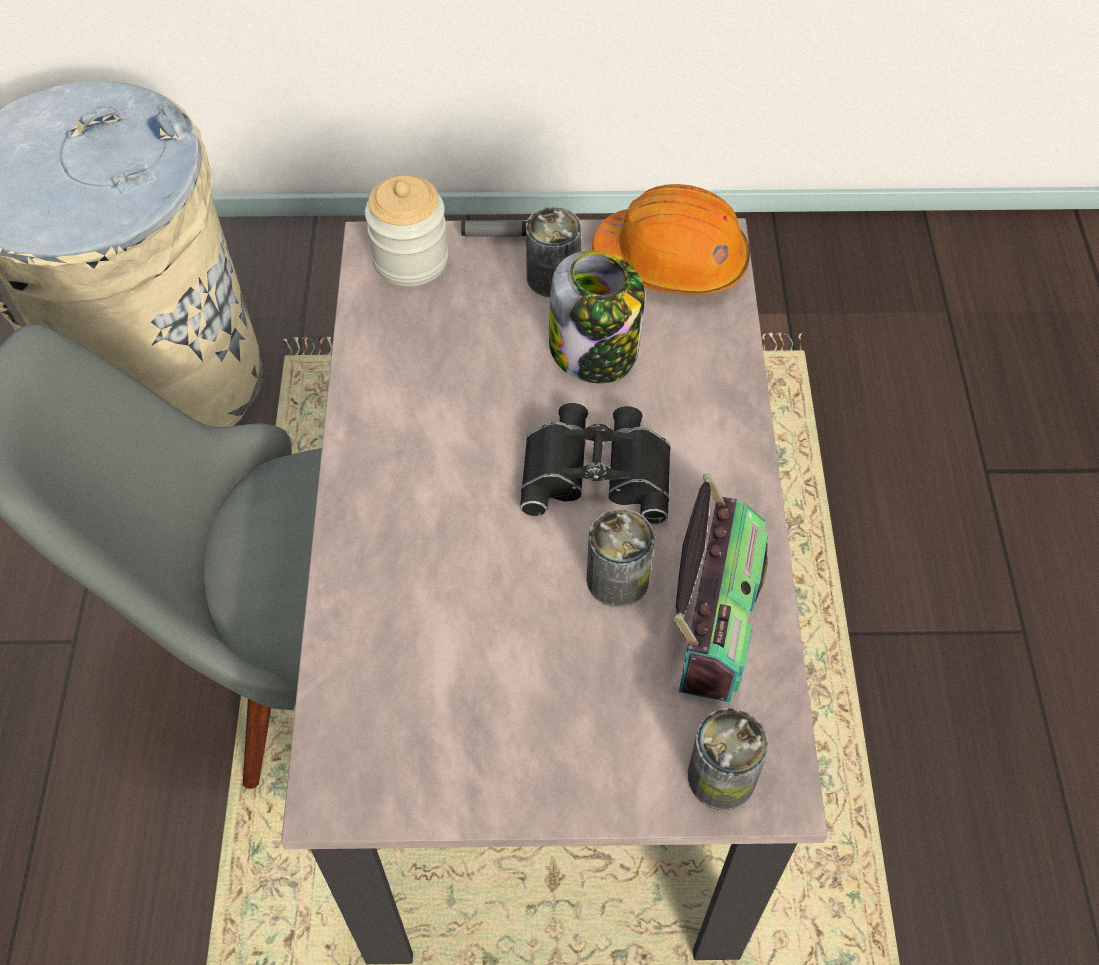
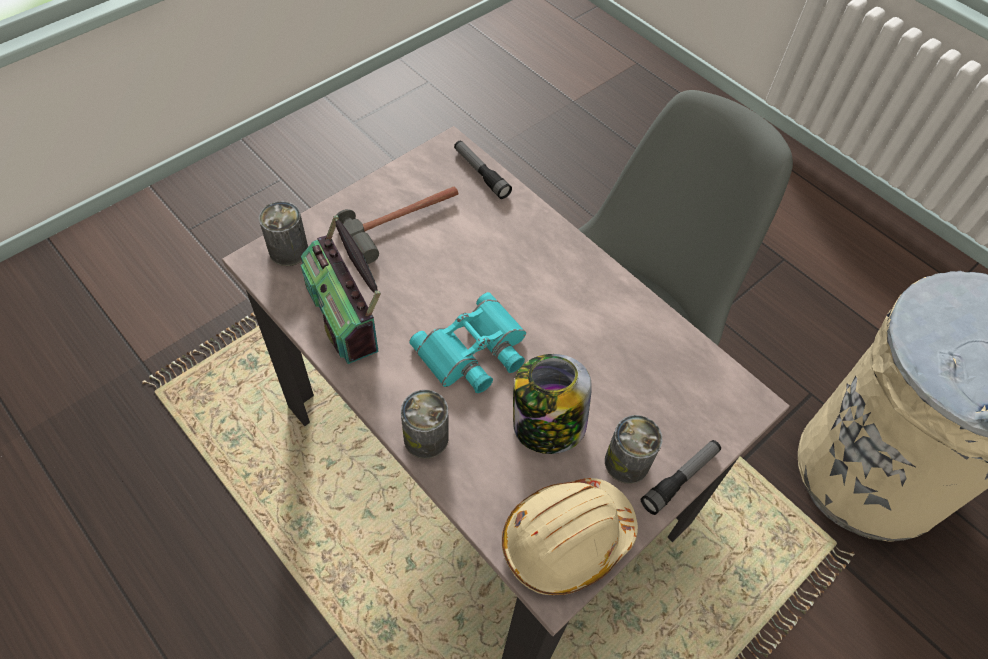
camera: 135 degrees right, 0 degrees up
(340, 710) = (481, 173): none -> flashlight
(411, 260) = (719, 407): jar -> none
(525, 706) = (403, 223): none -> hammer
(597, 469) = (474, 352): black binoculars -> turquoise binoculars
(617, 579) = (411, 302): can -> can (426, 438)
(672, 262) = (566, 540): orange hard hat -> beige hard hat

